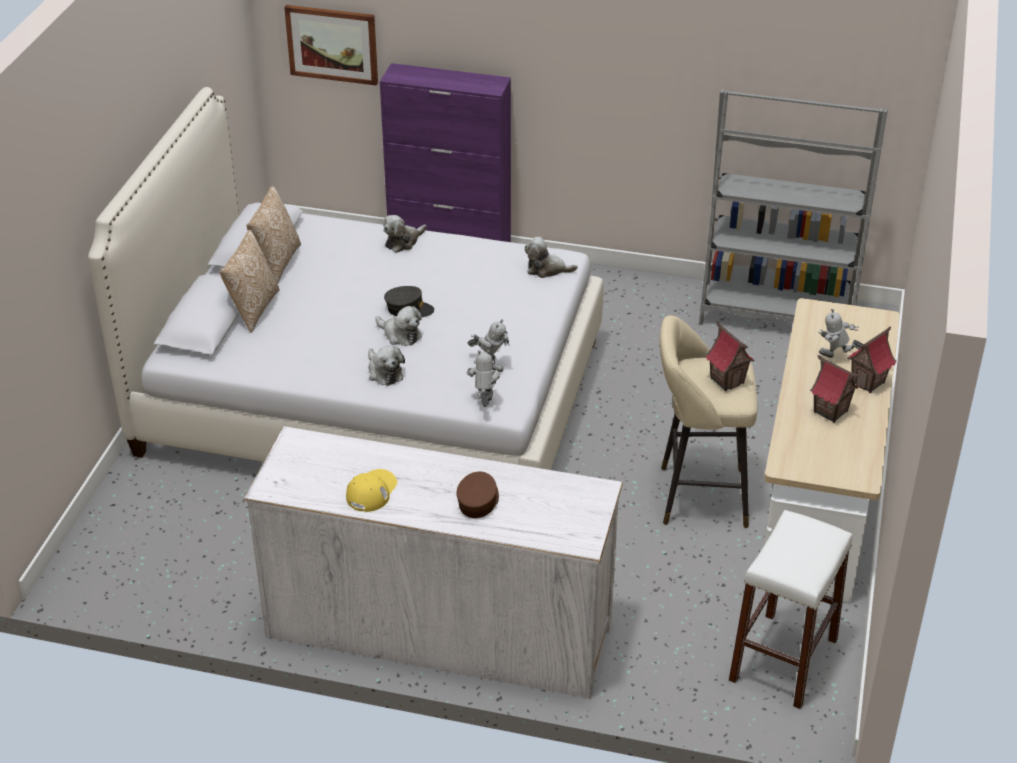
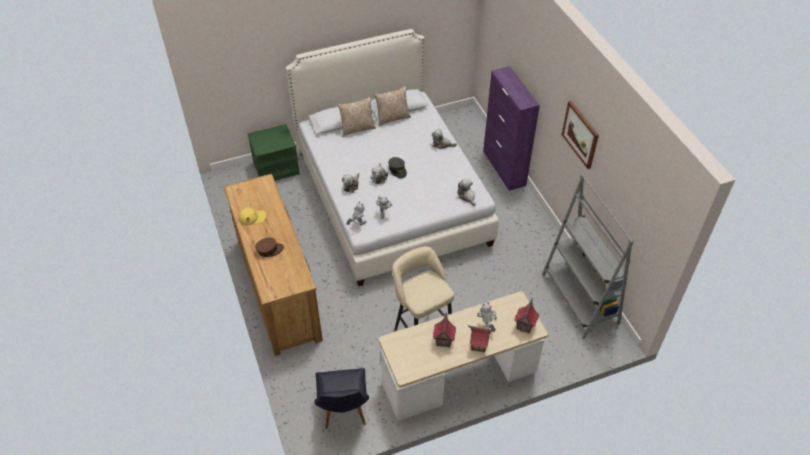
camera: 55 degrees right, 10 degrees up
(131, 503) = (276, 168): none -> green nightstand
(332, 44) = (497, 42): picture -> picture (580, 134)
(439, 628) = (278, 289): white dresser -> brown dresser
(727, 380) = (428, 293): toy house -> toy house (525, 326)
(783, 660) = (343, 412): white stool -> black chair

